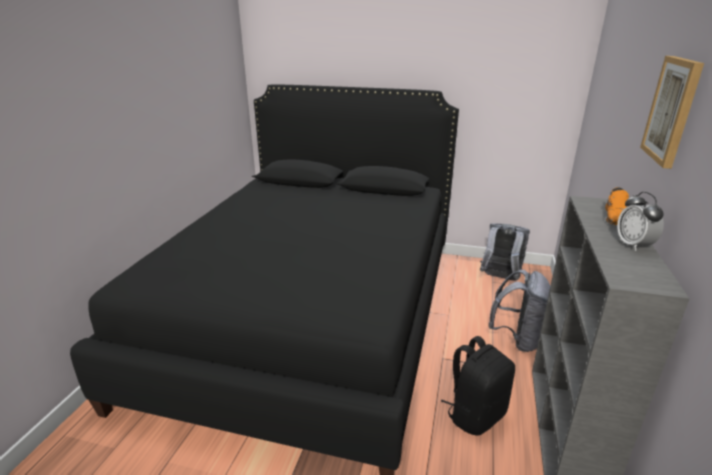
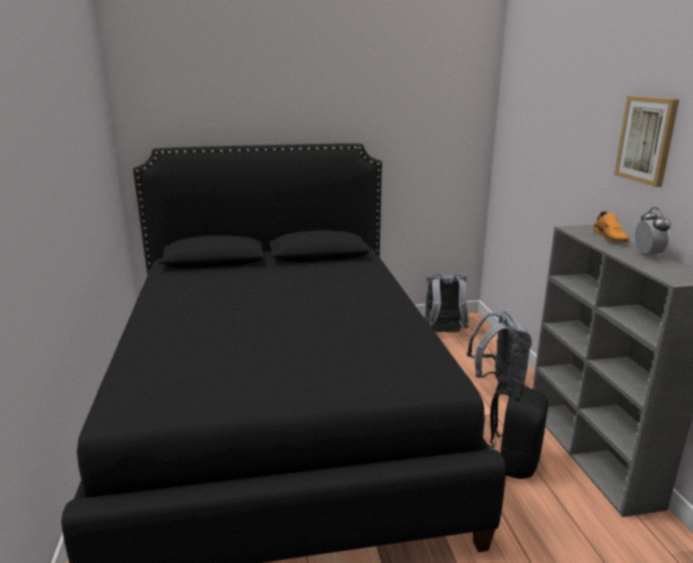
camera: 25 degrees left, 5 degrees down
(633, 245) = (647, 255): alarm clock -> alarm clock turned 150 degrees counterclockwise

